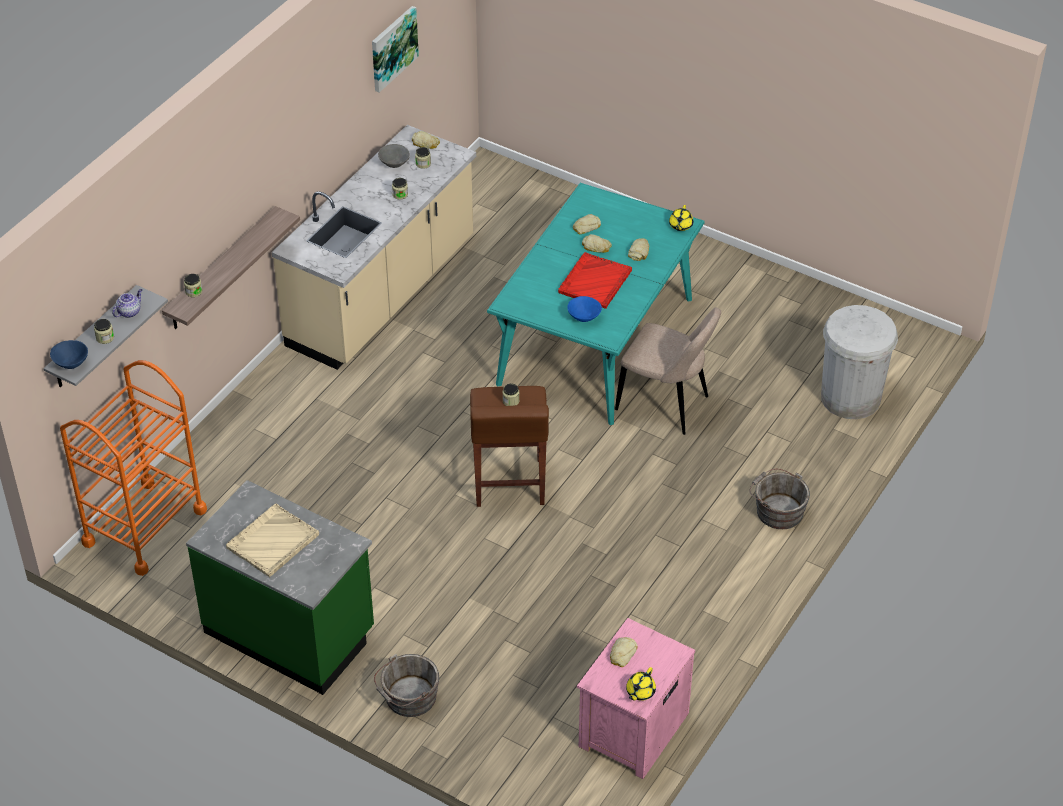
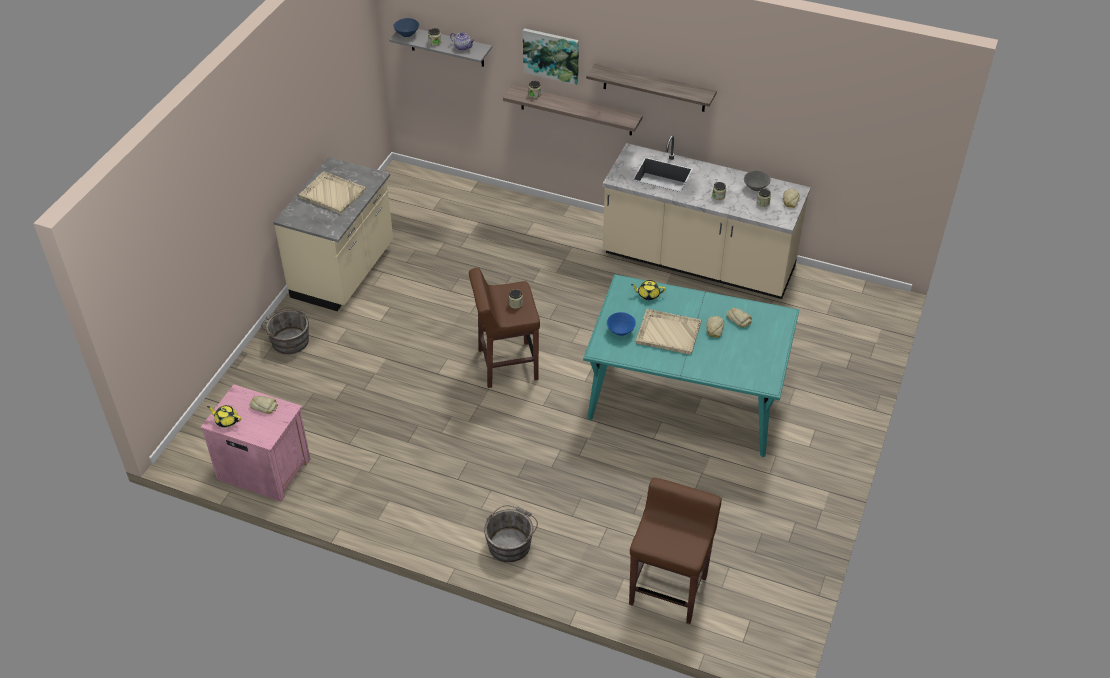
camera: 80 degrees right, 0 degrees up
(144, 527) = (429, 189): orange cart -> none
(279, 164) = (654, 88): none -> shelf
(290, 631) = (344, 272): green counter -> beige counter
(393, 48) = (814, 113): picture -> picture (551, 55)
(594, 282) = (667, 332): red tray -> beige tray
(639, 252) = (718, 357): bread -> none
(666, 405) = (621, 453): beige chair -> none
(680, 226) = (764, 381): yellow teapot -> yellow teapot (648, 295)
(850, 398) = (668, 589): white trash can -> brown stool

